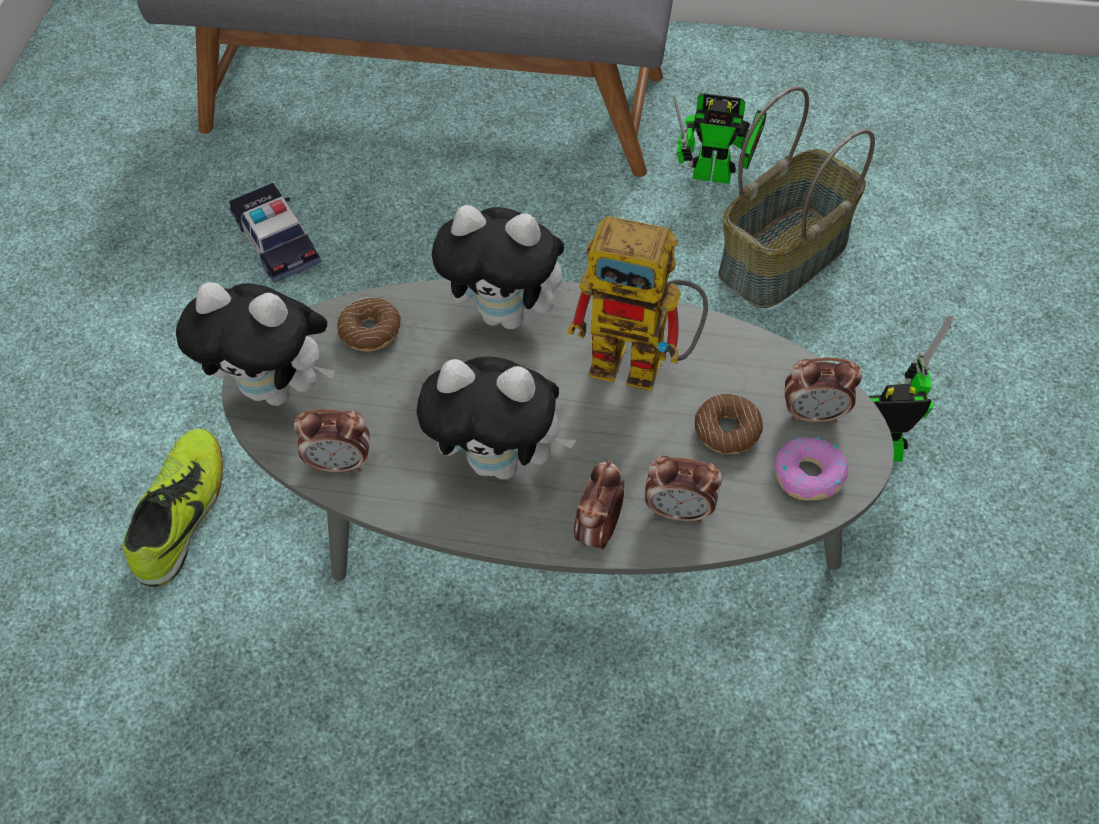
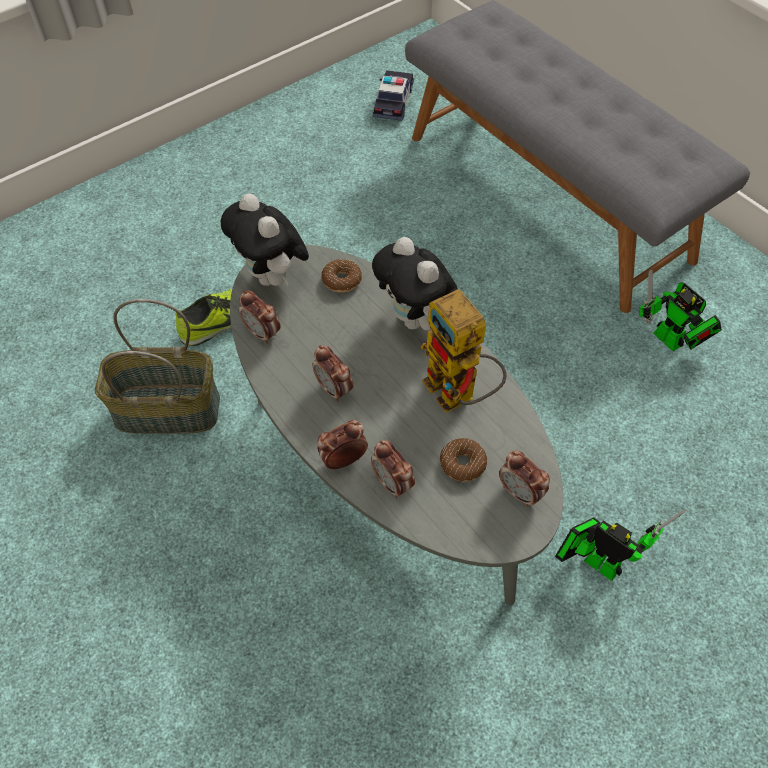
camera: 40 degrees right, 0 degrees up
(276, 241) = (394, 217): toy car -> toy car (393, 101)
(501, 461) = (334, 389): plush toy -> alarm clock
(784, 260) = (661, 417): basket -> basket (166, 411)
(809, 475) = (480, 521): donut -> none

